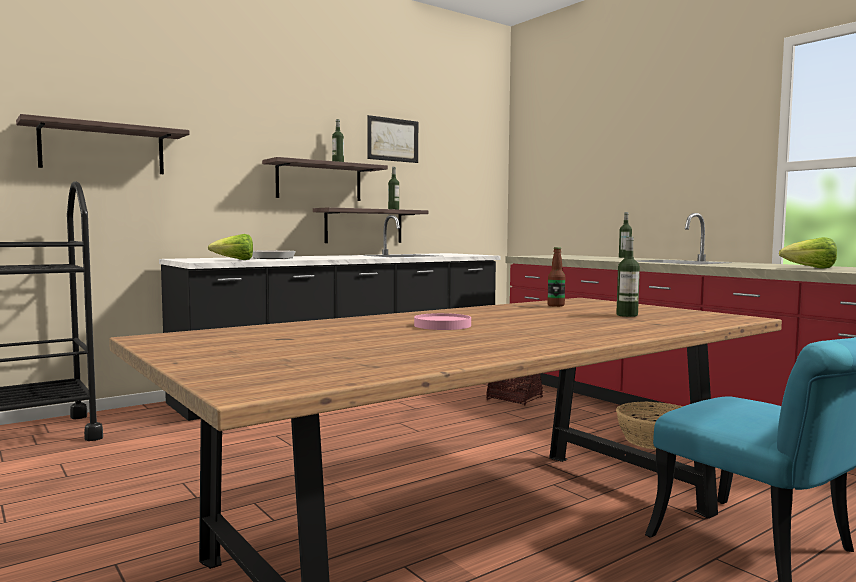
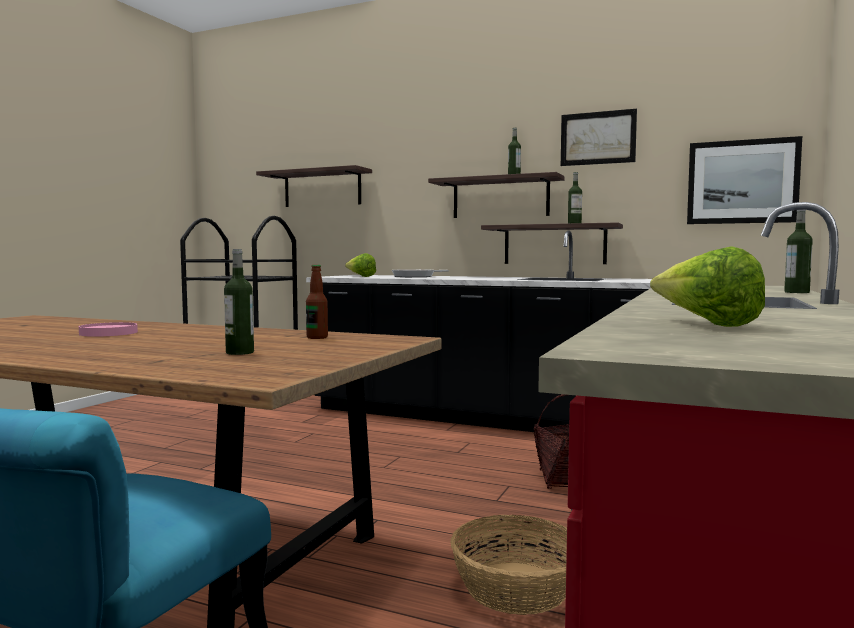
camera: 60 degrees right, 0 degrees up
(474, 185) = (742, 182): none -> picture

